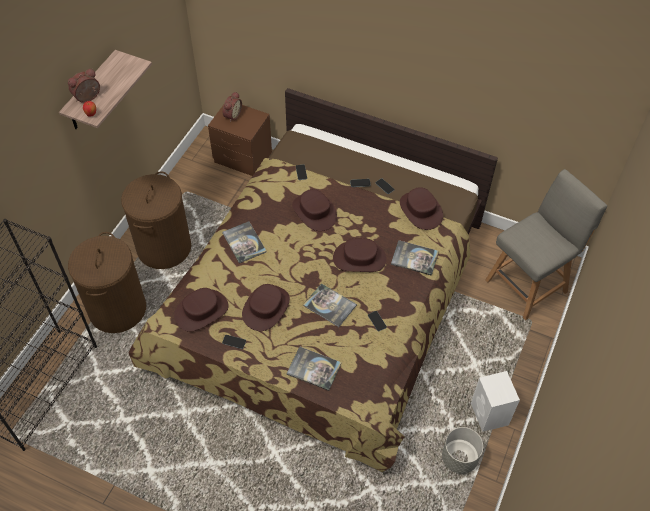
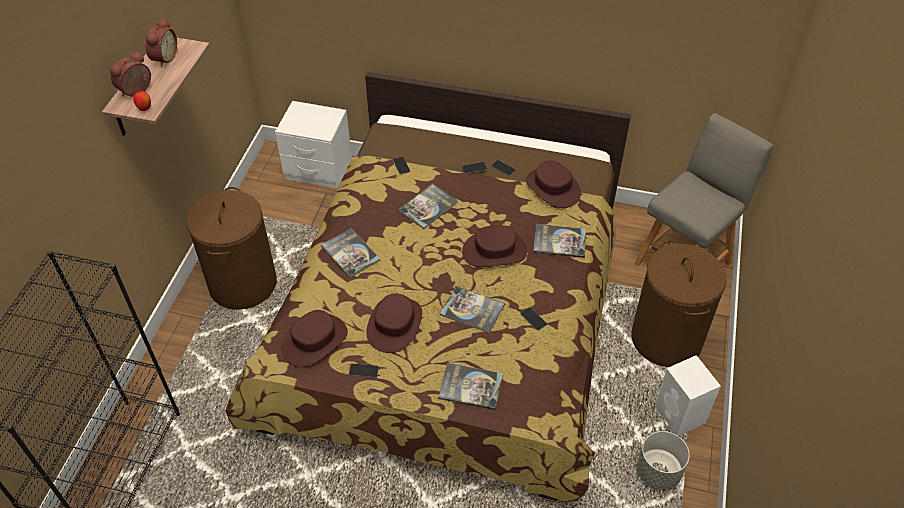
camera: 10 degrees left, 5 degrees down
(117, 309) = (197, 364): brown laundry basket -> brown laundry basket (666, 338)
(232, 115) = (301, 117): alarm clock -> alarm clock (163, 58)
(243, 157) = (318, 169): brown nightstand -> white nightstand
(314, 212) = (428, 207): brown hat -> book

